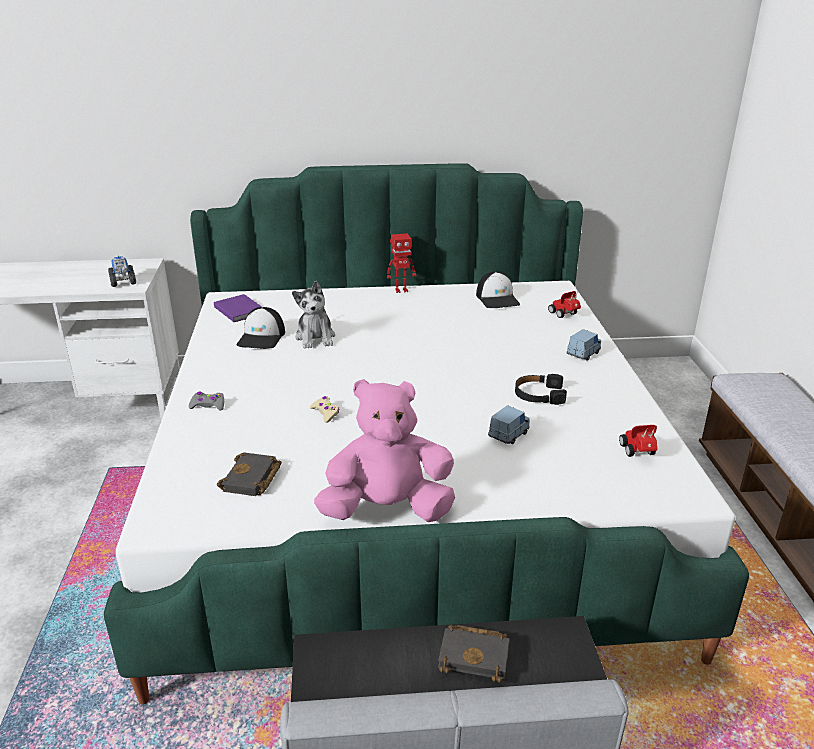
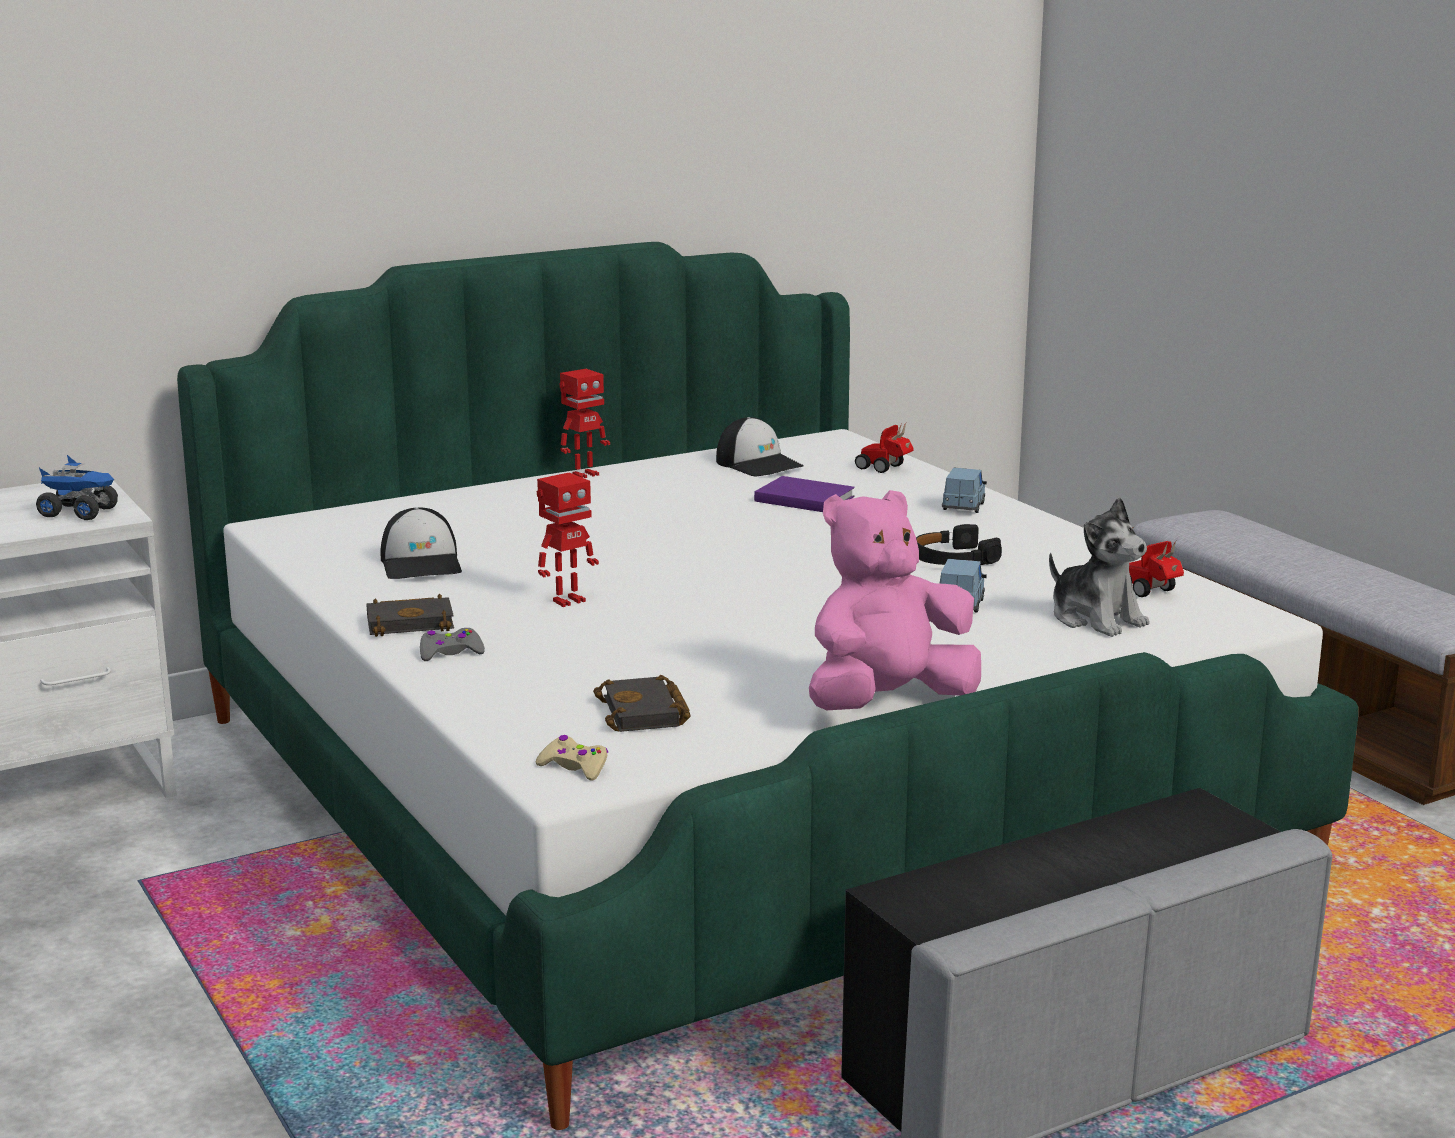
camera: 25 degrees left, 10 degrees down
(122, 281) = (80, 513): toy truck -> toy truck turned 150 degrees clockwise
(239, 309) = (325, 537): purple book -> purple book (803, 498)
(301, 380) = (567, 601): none -> toy robot
(315, 337) = (518, 550): plush toy -> plush toy (1096, 618)
(325, 413) = (659, 628): beige game controller -> beige game controller (574, 767)
(476, 655) = (1111, 846): black book -> black book (412, 622)

